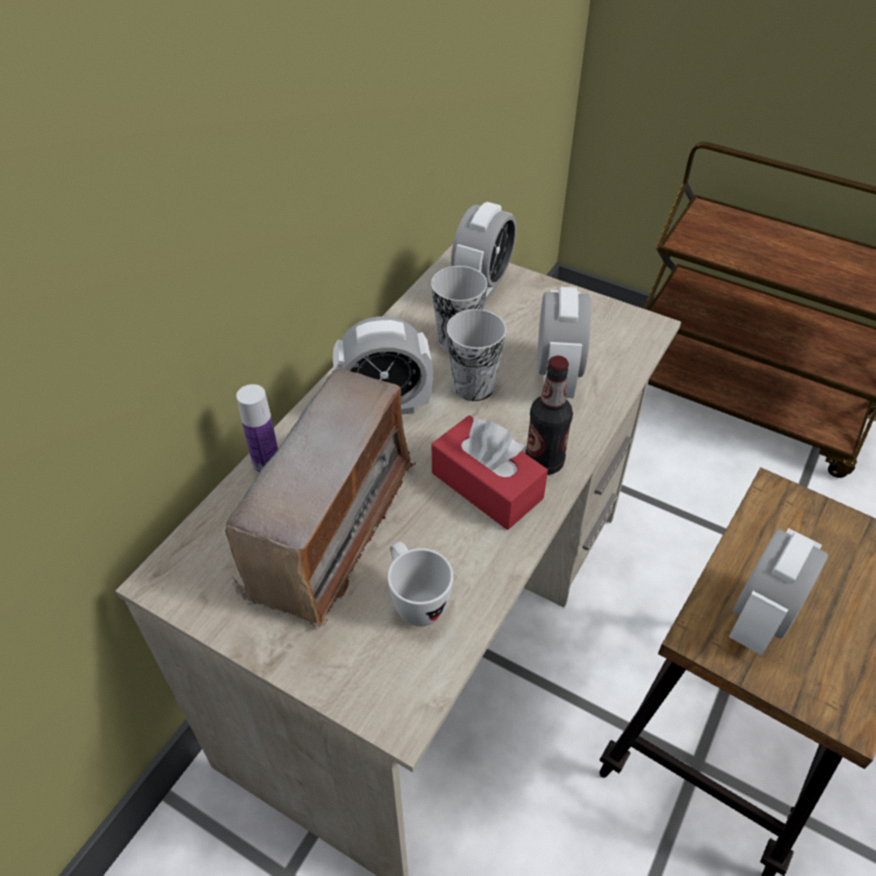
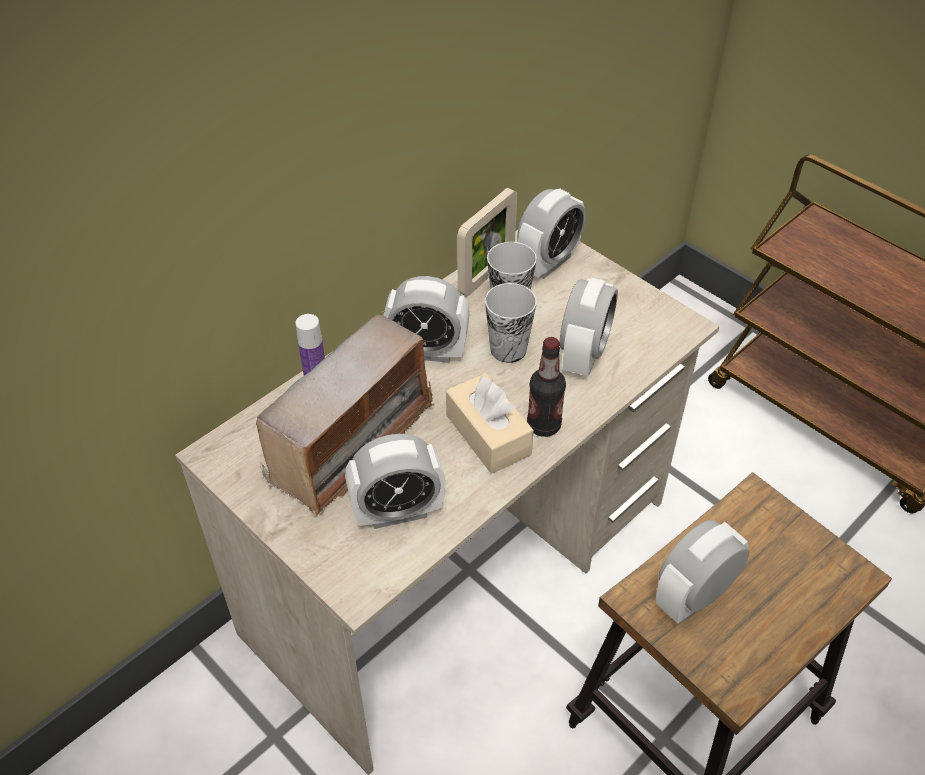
camera: 15 degrees right, 0 degrees up
(415, 600) = (397, 512): white mug -> alarm clock
(420, 311) = (486, 274): none -> picture frame
(486, 485) = (488, 435): red tissue box -> beige tissue box

